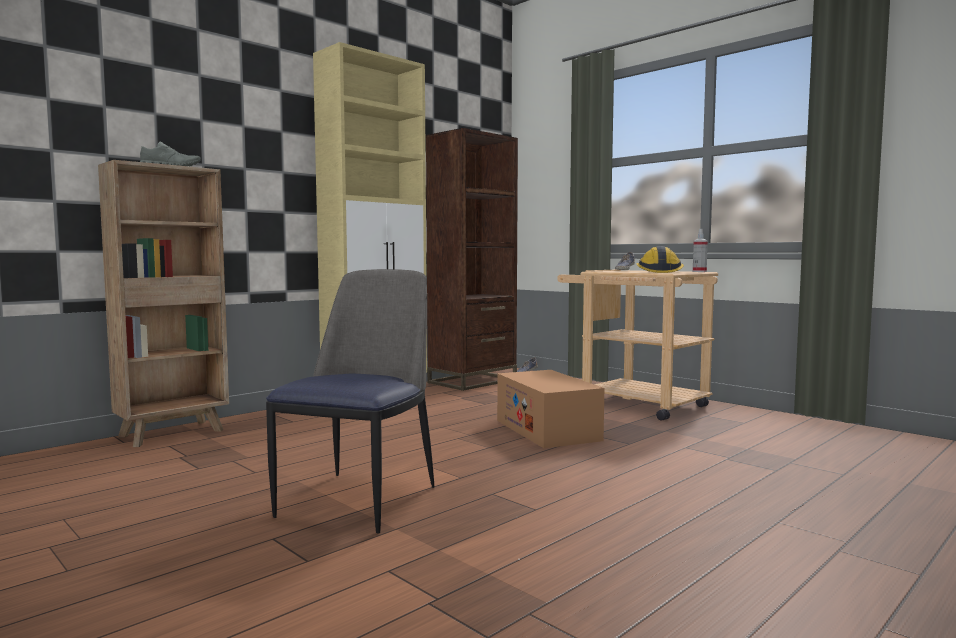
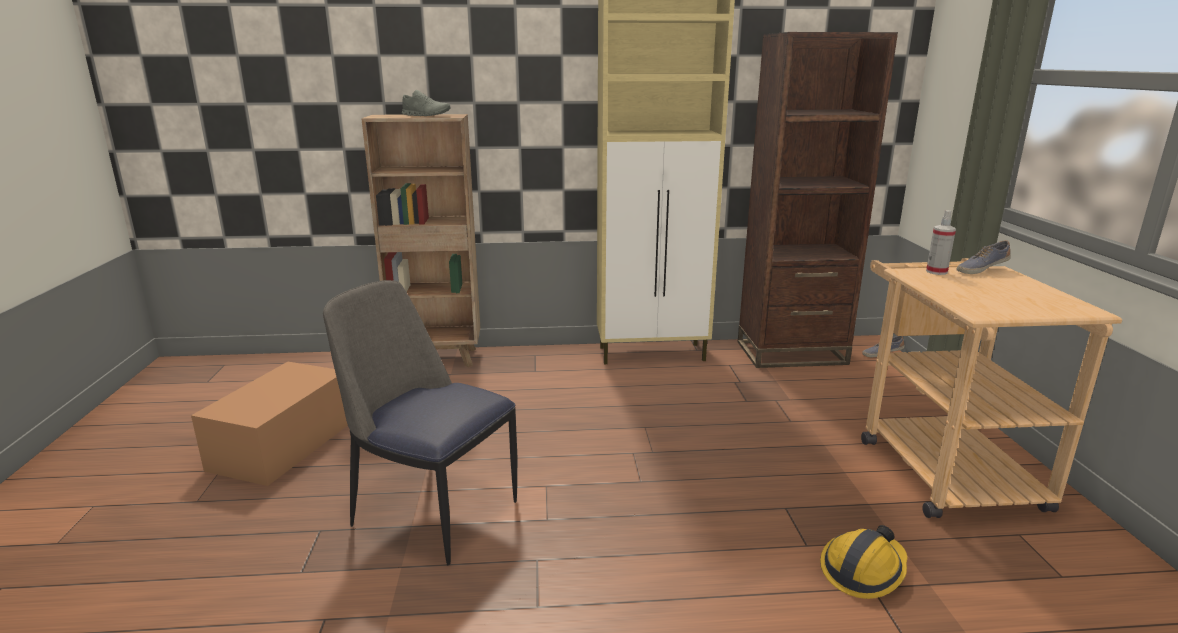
camera: 40 degrees right, 15 degrees up
(360, 499) = (432, 511): chair -> chair turned 120 degrees counterclockwise
(547, 430) = (744, 477): cardboard box -> cardboard box (283, 444)
(658, 272) = (992, 299): hard hat -> hard hat (863, 570)
(699, 271) = (1077, 311): spray bottle -> spray bottle (936, 272)

